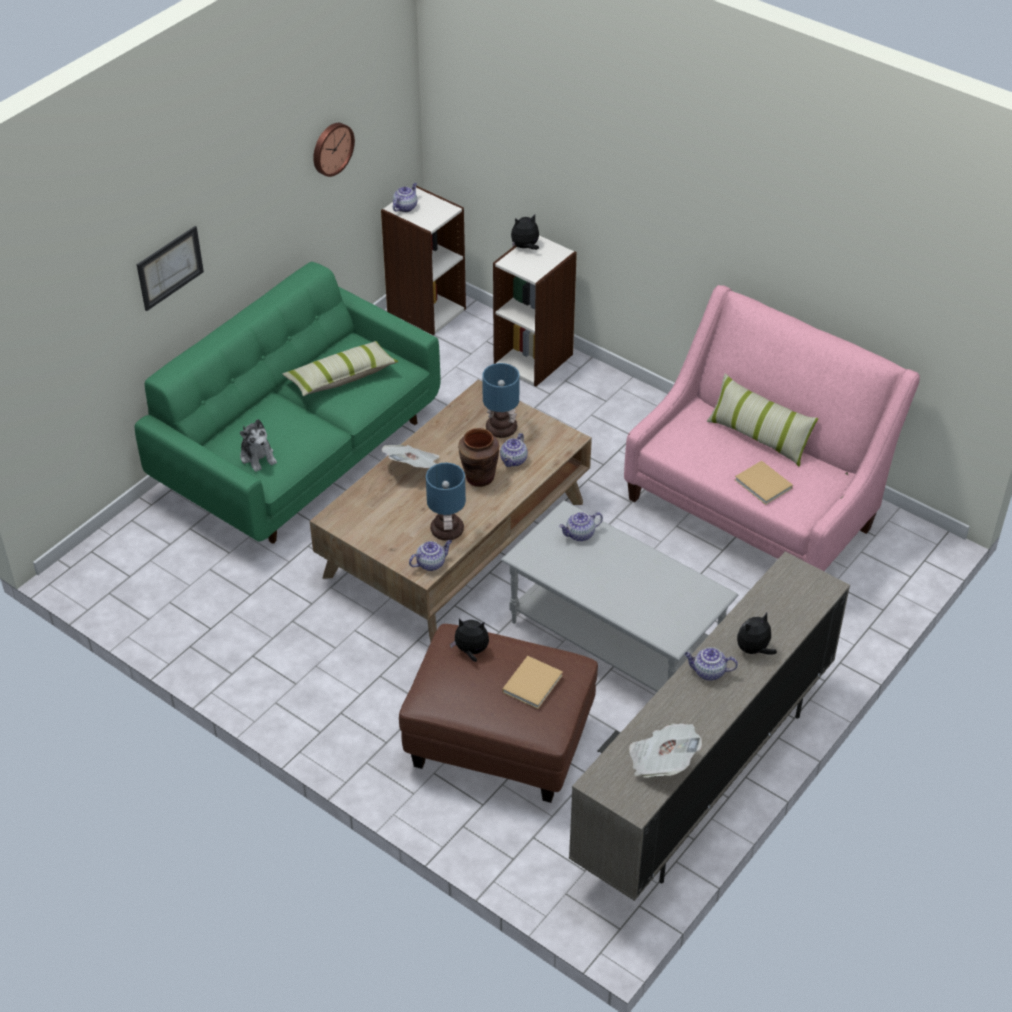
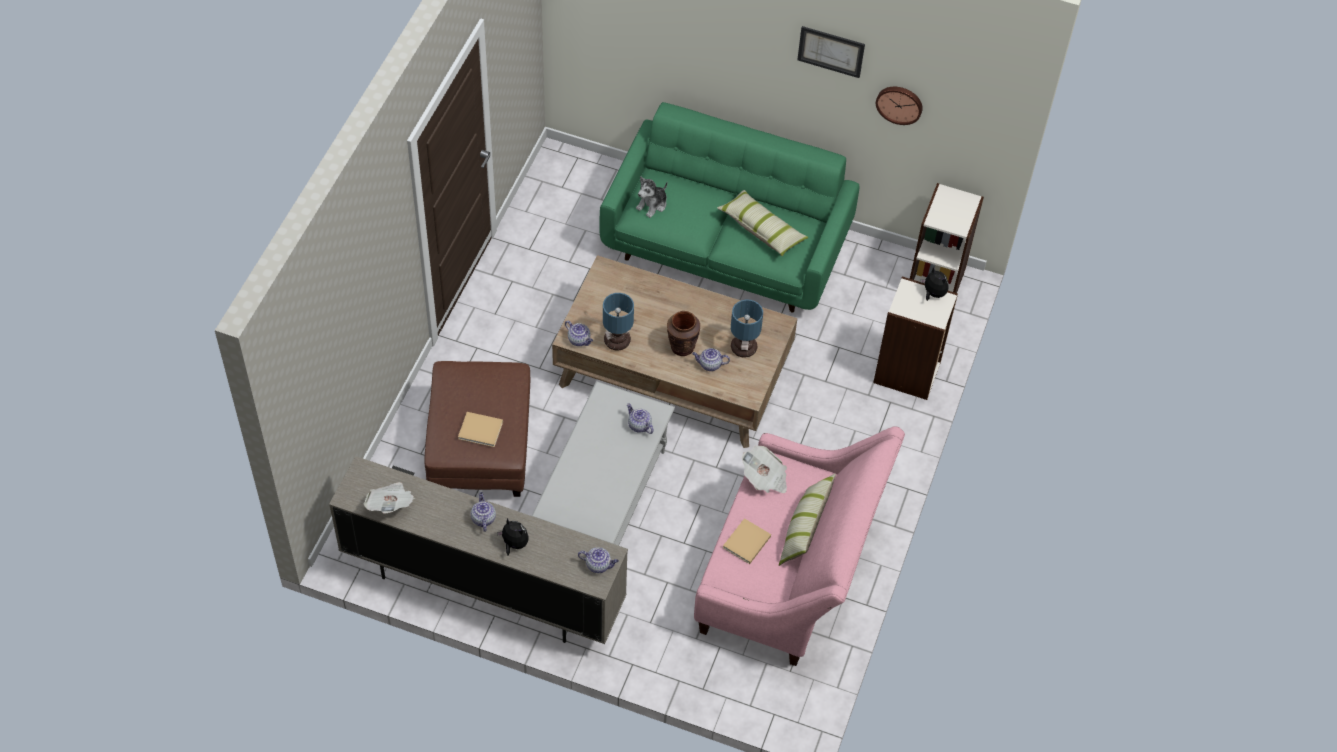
camera: 70 degrees right, 10 degrees up
(169, 267) = (713, 56): picture -> picture (831, 51)
(405, 207) = (949, 198): teapot -> teapot (598, 565)
(413, 467) = (677, 302): newspaper -> newspaper (765, 478)
(471, 651) = (501, 386): plush toy -> none

